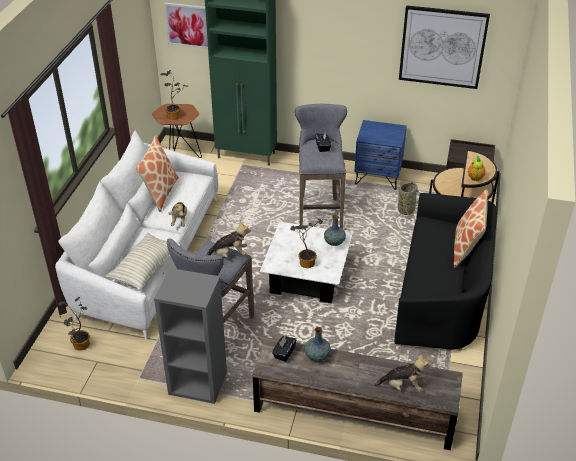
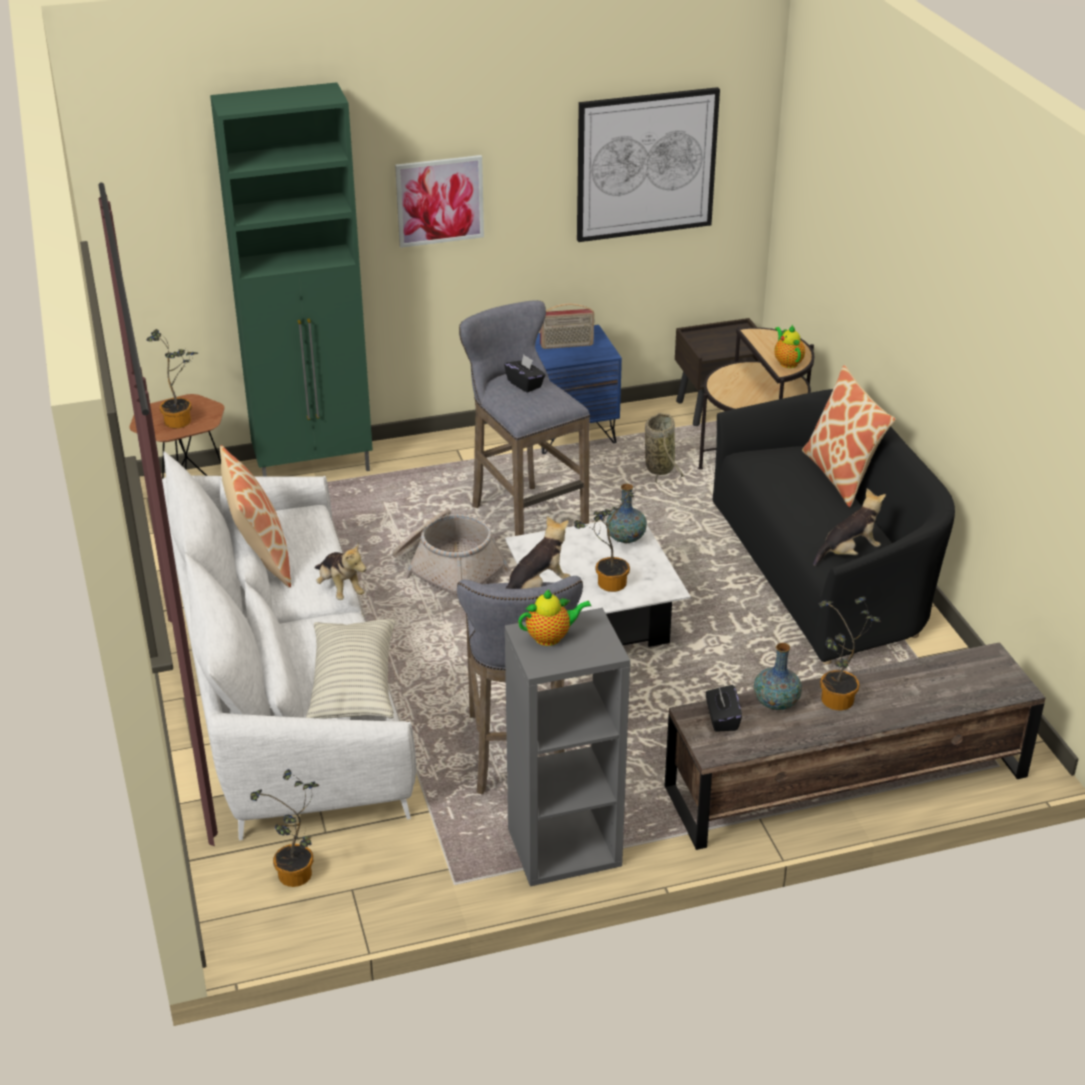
camera: 30 degrees left, 5 degrees down
(183, 282) = (551, 637): none -> teapot
(188, 25) = (162, 235): picture -> picture (439, 200)
(262, 226) = (447, 569): none -> basket
(346, 369) = (836, 703): none -> potted plant
(380, 132) = (567, 345): none -> radio
(402, 385) = (937, 693): plush toy -> plush toy (848, 552)

